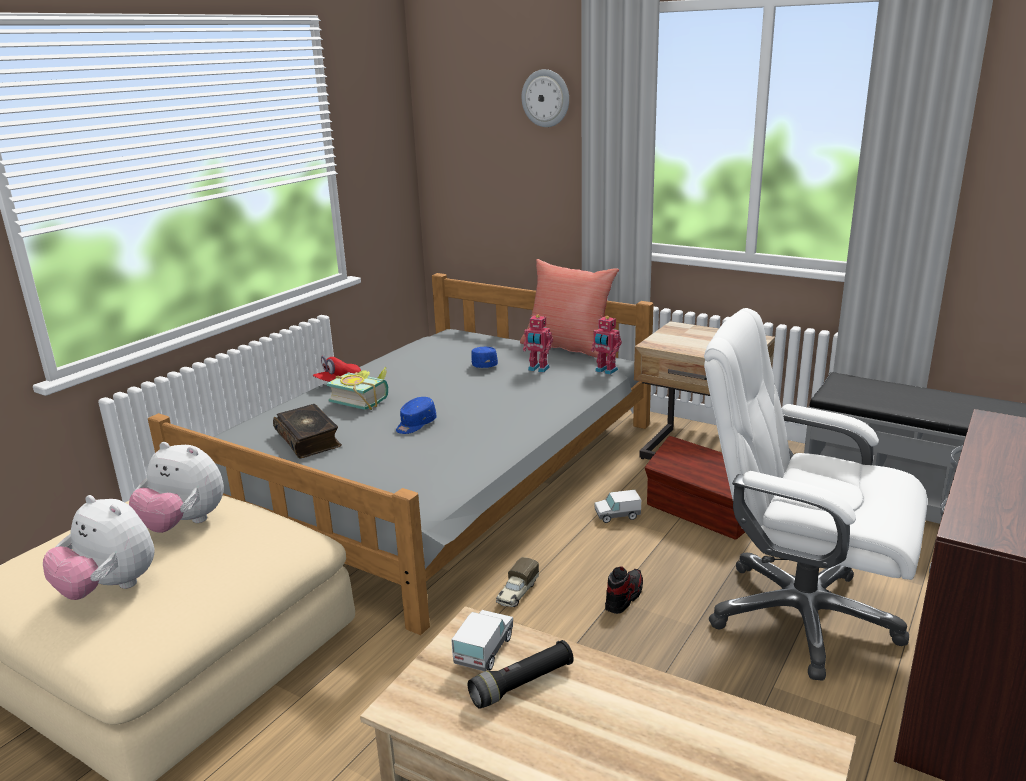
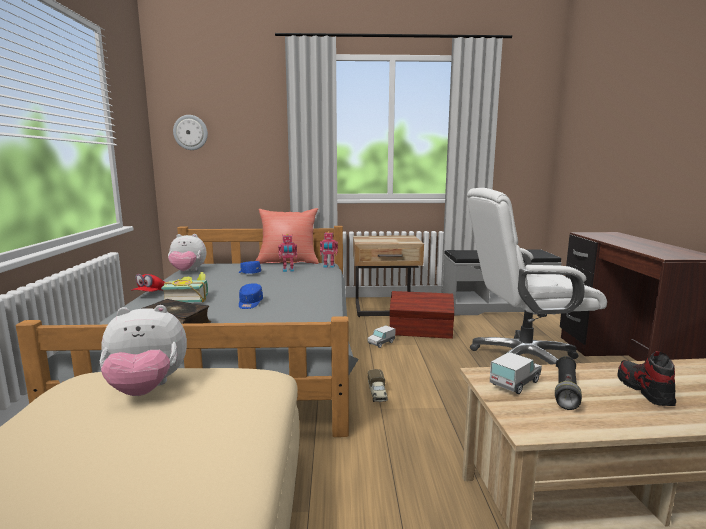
camera: 35 degrees left, 10 degrees down
(110, 588) = (134, 453): plush toy -> plush toy (188, 271)
(484, 651) = (515, 383): toy truck -> toy truck turned 60 degrees clockwise
(546, 98) = (257, 108): wall clock -> wall clock (190, 132)
(624, 597) = (437, 377): shoe -> shoe (644, 390)

